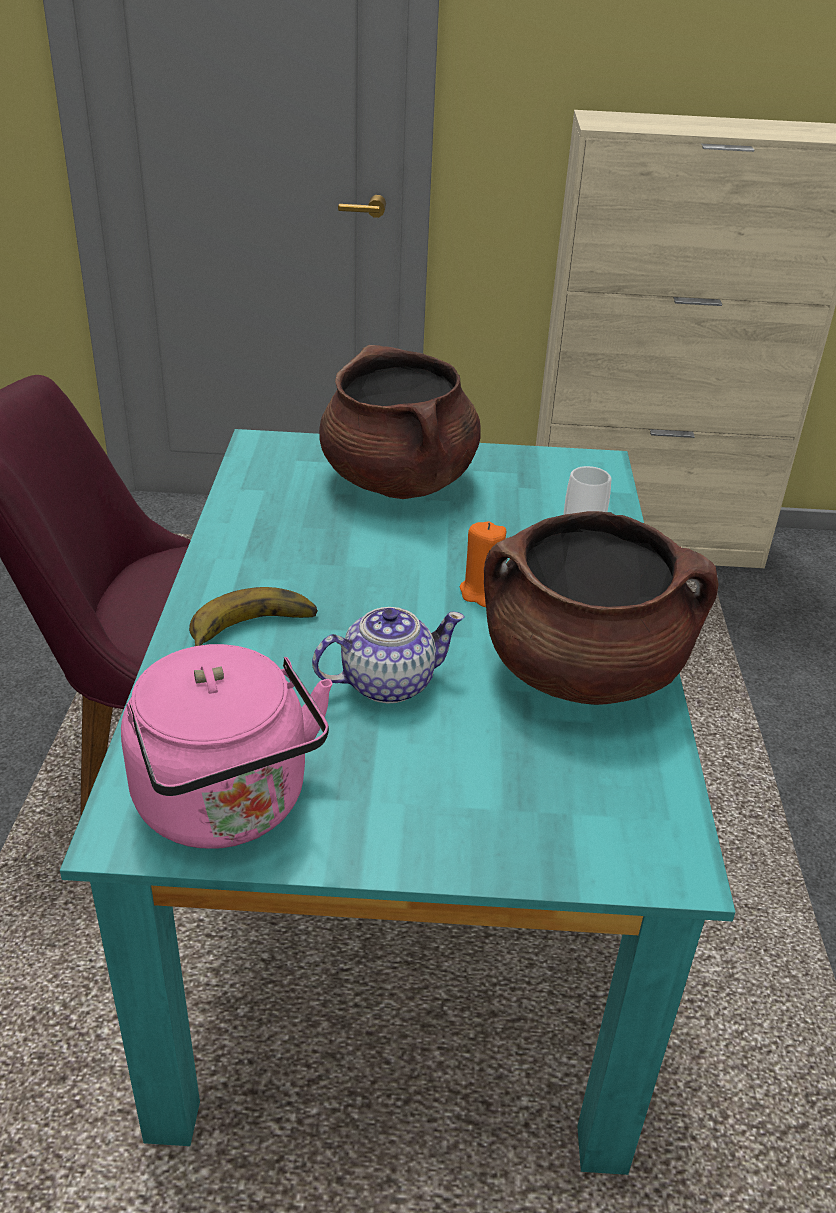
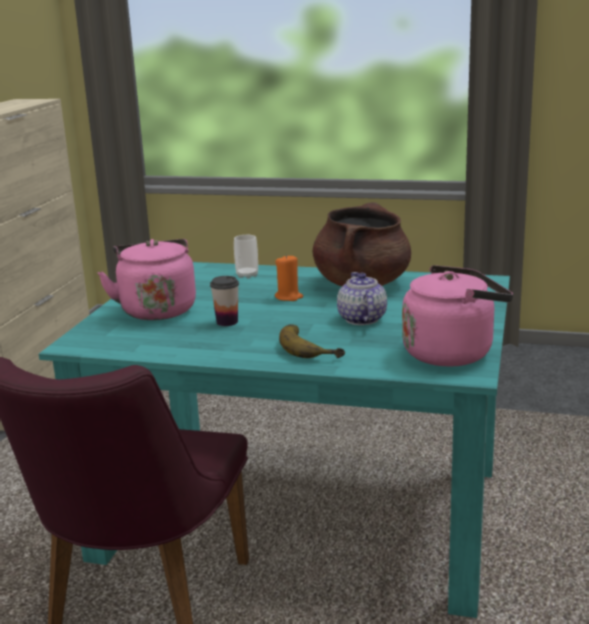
camera: 75 degrees left, 15 degrees down
(355, 546) = (227, 322): none -> cup
(399, 481) = (157, 309): brown cooking pot -> pink kettle

